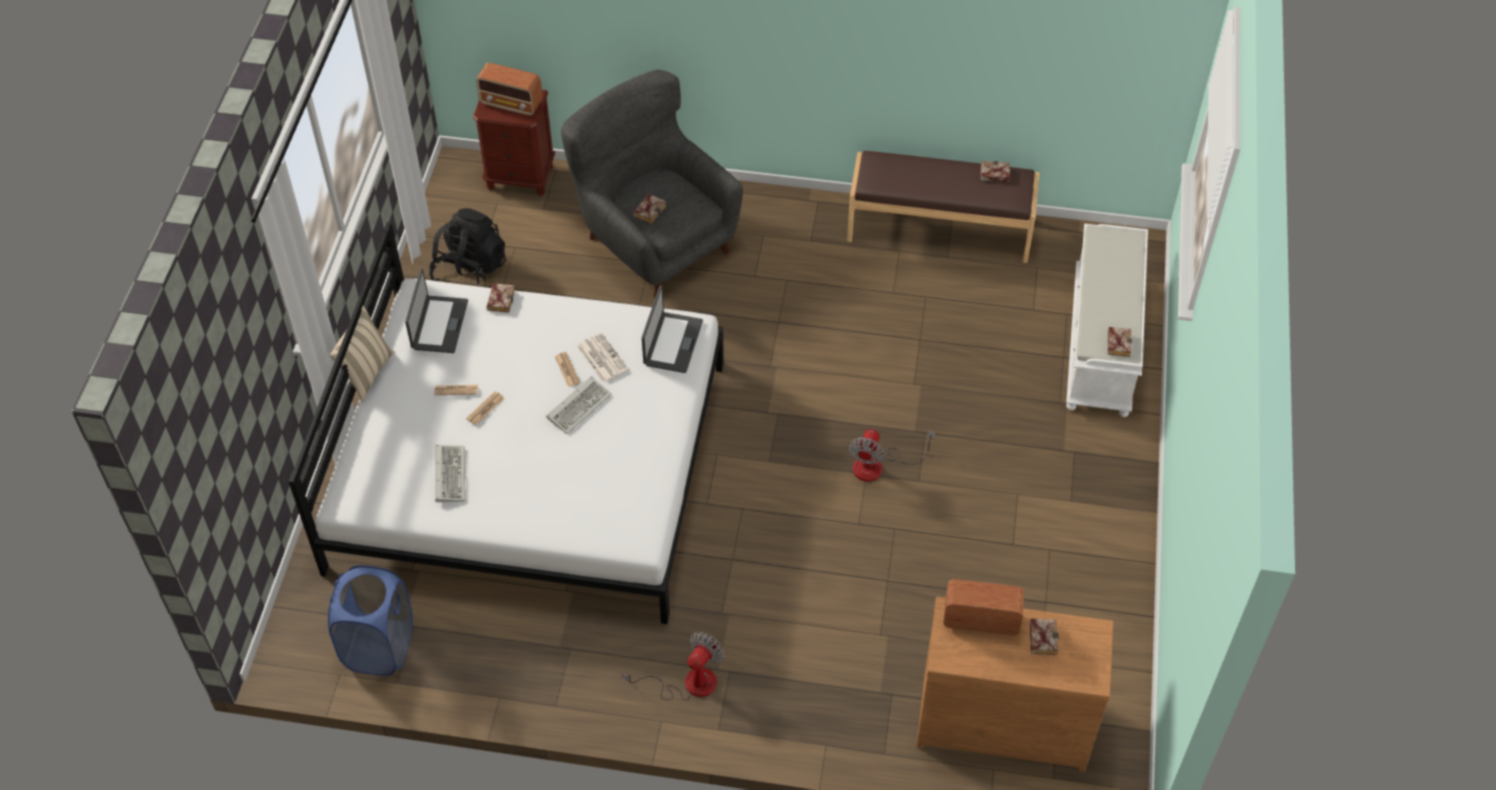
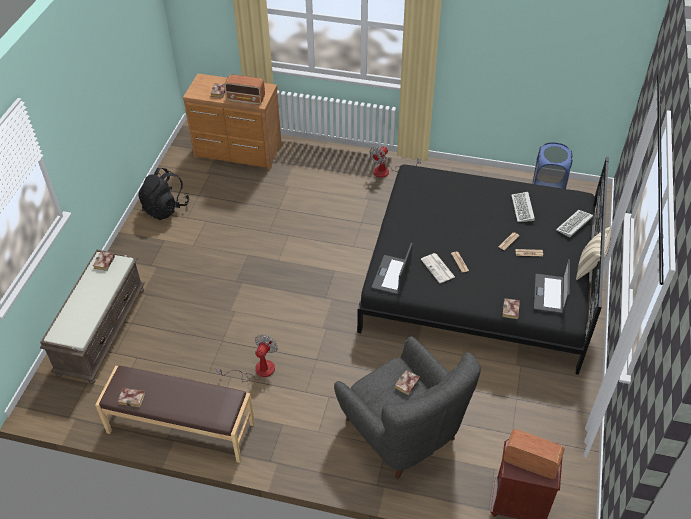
camera: 175 degrees left, 5 degrees down
(470, 272) = (543, 413): black backpack -> black backpack (165, 208)
(529, 463) = (480, 277): white bed -> black bed
(579, 405) = (450, 241): keyboard -> keyboard (574, 225)
(878, 466) = (269, 264): fan -> fan (257, 370)
(1102, 344) = (101, 330): white bench -> brown bench

